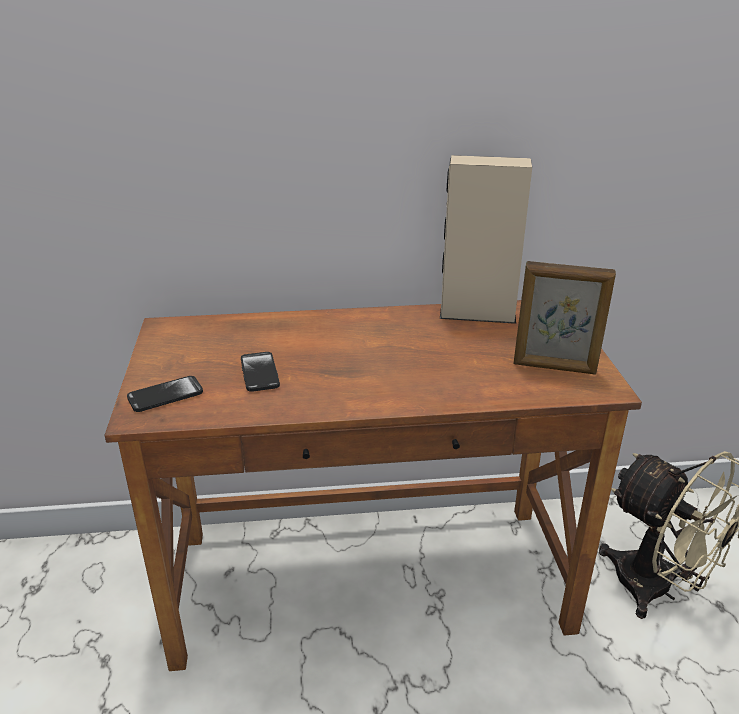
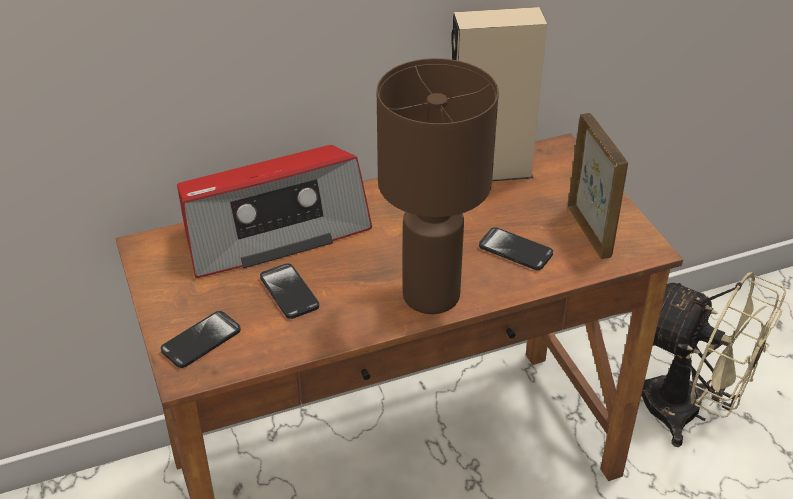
camera: 15 degrees left, 10 degrees up
(271, 329) = (273, 229): none -> radio
(384, 394) = (432, 296): none -> brown table lamp
(477, 372) = (515, 250): none -> phone
(554, 367) = (590, 231): picture frame -> picture frame turned 105 degrees counterclockwise

